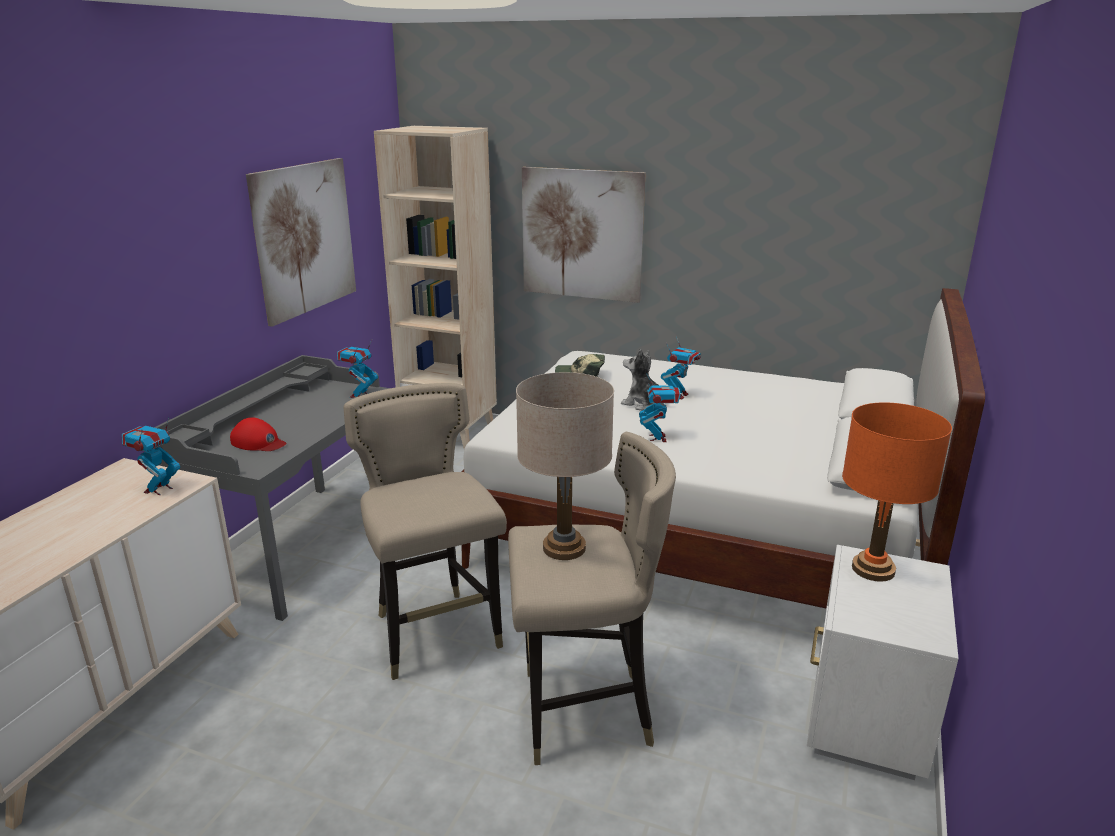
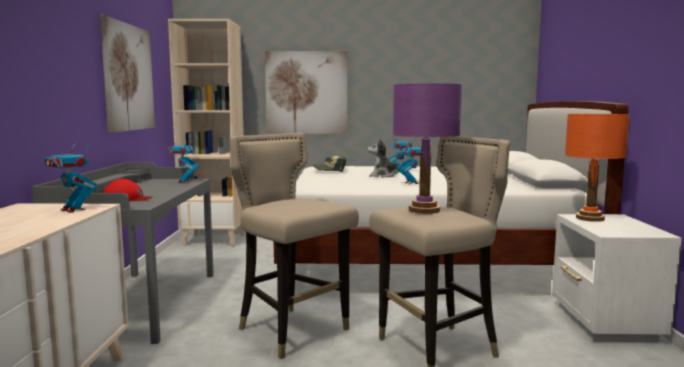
camera: 20 degrees left, 15 degrees down
(159, 490) = (73, 210): toy robot -> toy robot turned 60 degrees counterclockwise
(564, 548) = (424, 210): beige table lamp -> purple table lamp

